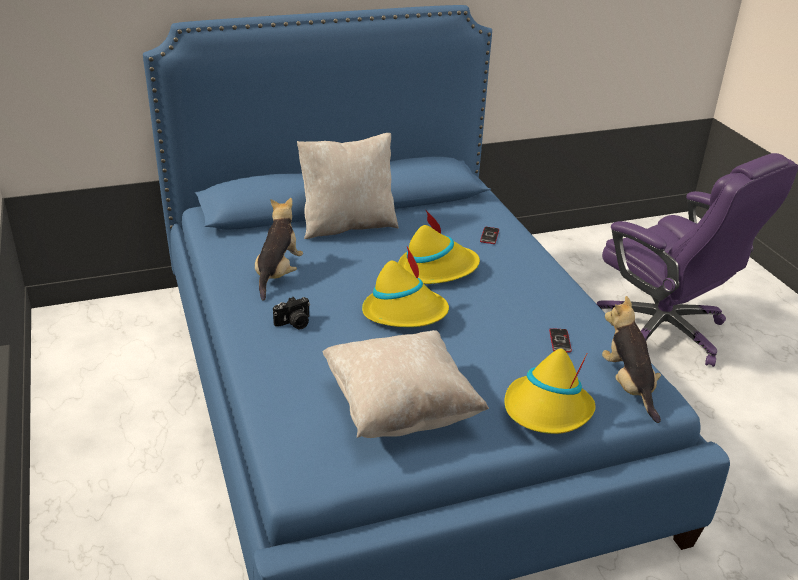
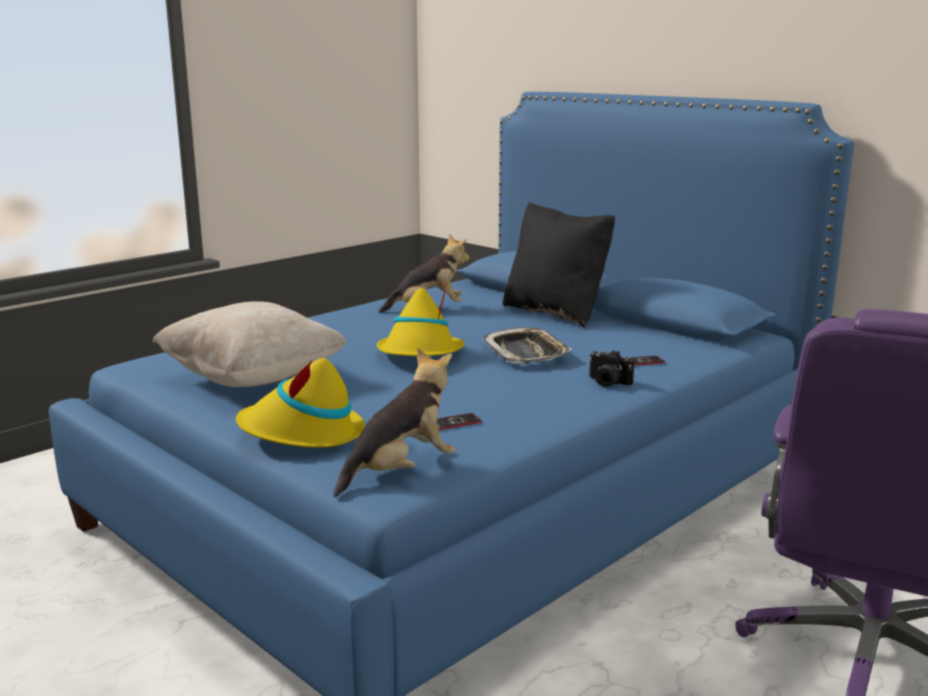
camera: 65 degrees right, 15 degrees down
(294, 323) = (353, 326): camera -> camera (607, 382)
(348, 225) = (555, 313): beige pillow -> black pillow
(437, 269) = (526, 353): yellow hat -> tray

